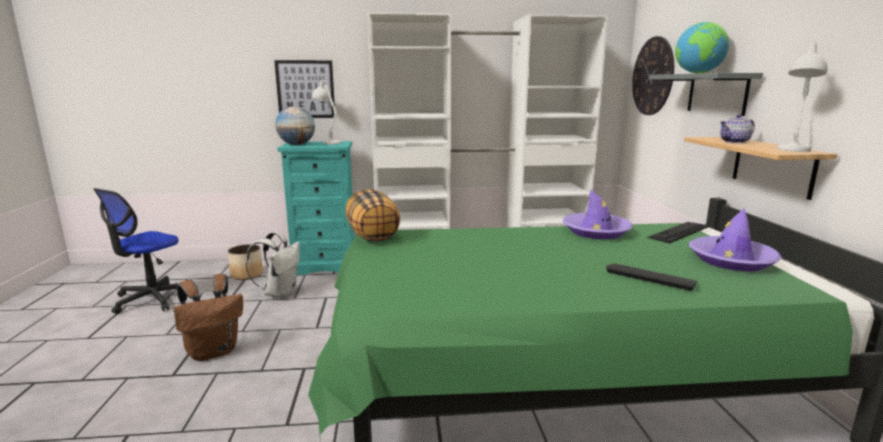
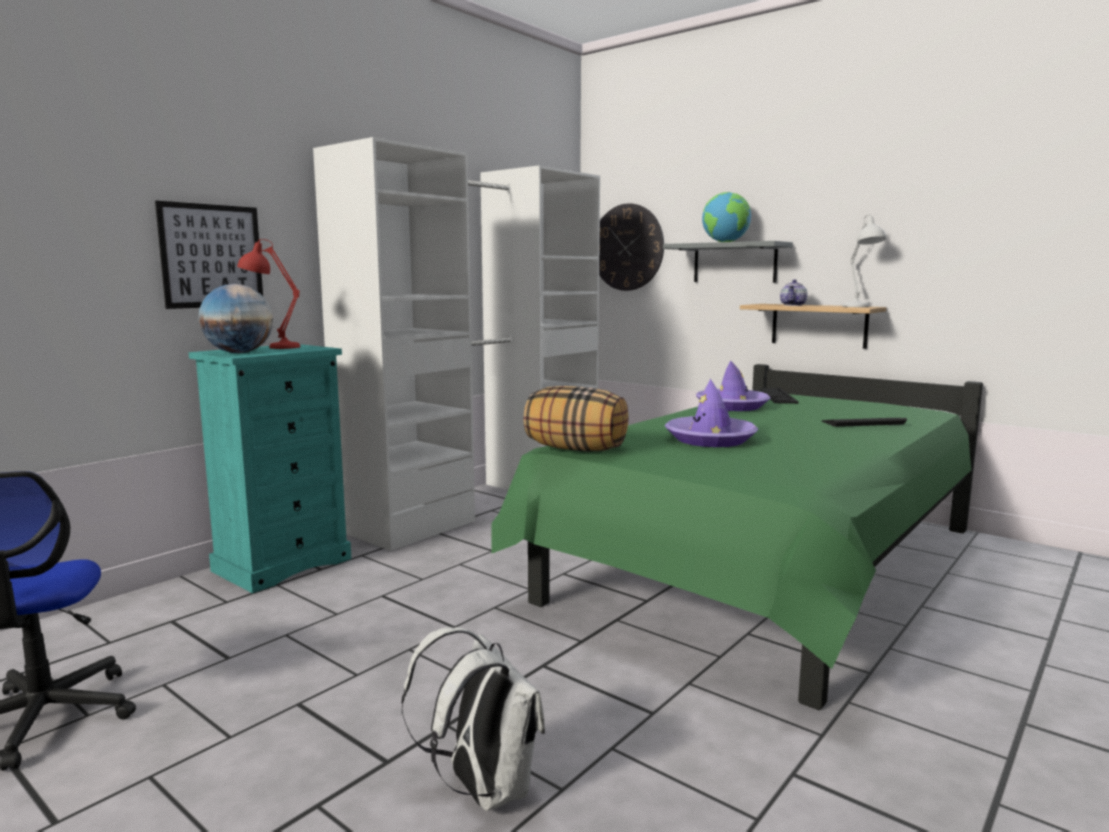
camera: 45 degrees left, 5 degrees down
(214, 351) = (378, 711): brown backpack -> none
(247, 275) = (166, 618): planter -> none
(280, 293) = (295, 616): white backpack -> white backpack (482, 788)
(328, 142) = (272, 347): white table lamp -> red table lamp
(731, 260) = (861, 405): purple hat -> purple hat (710, 439)

